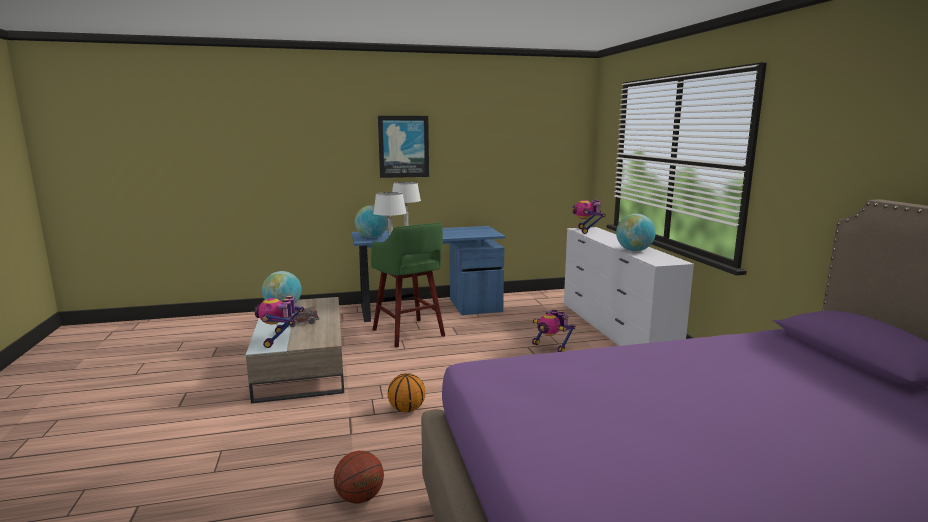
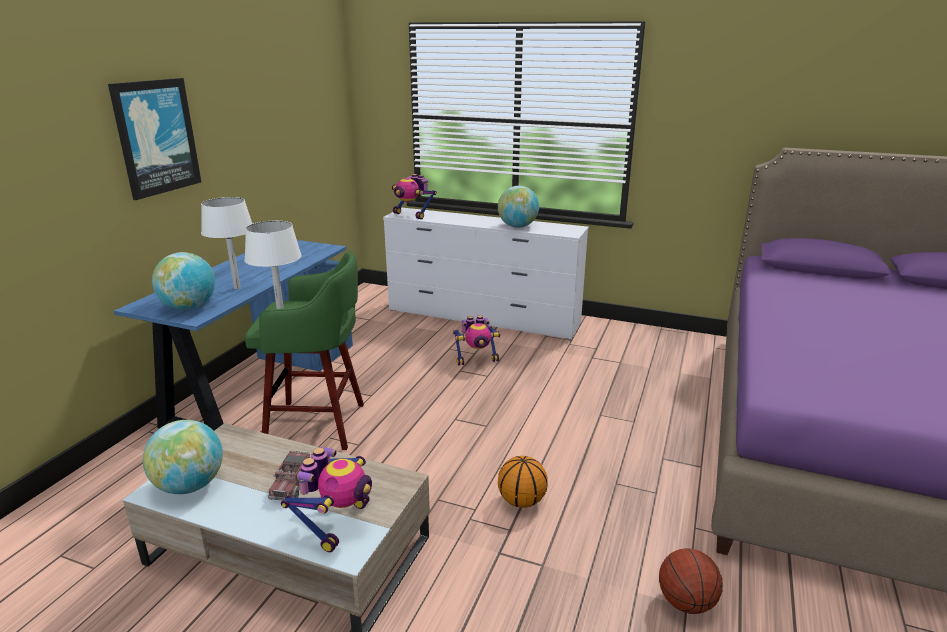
camera: 55 degrees left, 10 degrees up
(280, 339) = (337, 523): toy robot -> toy robot turned 105 degrees counterclockwise

